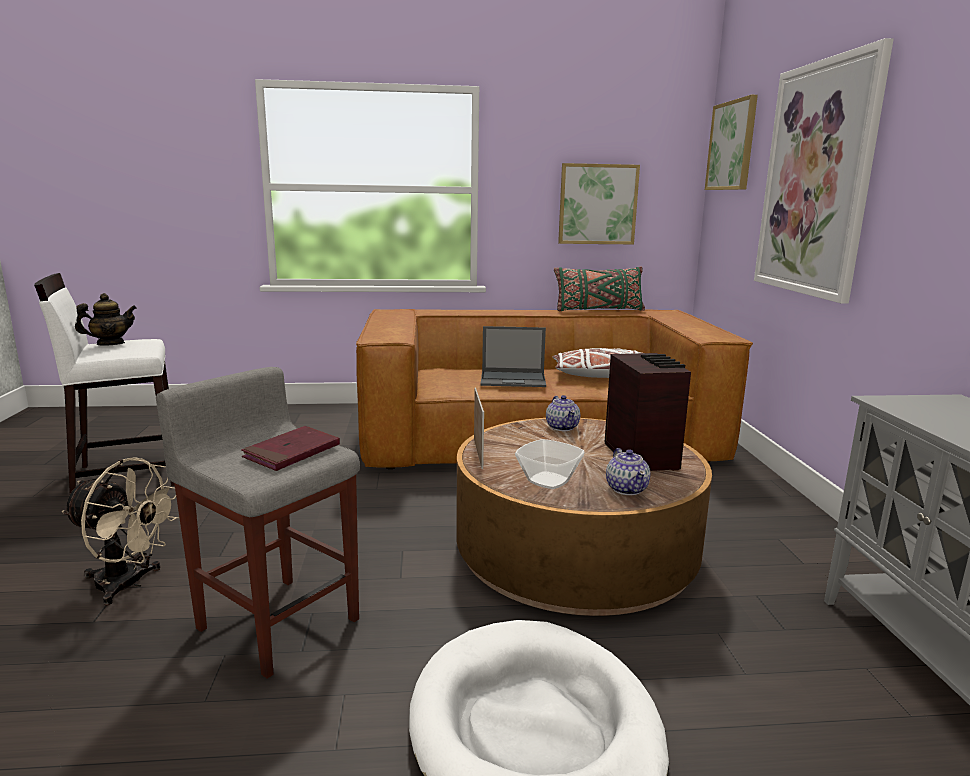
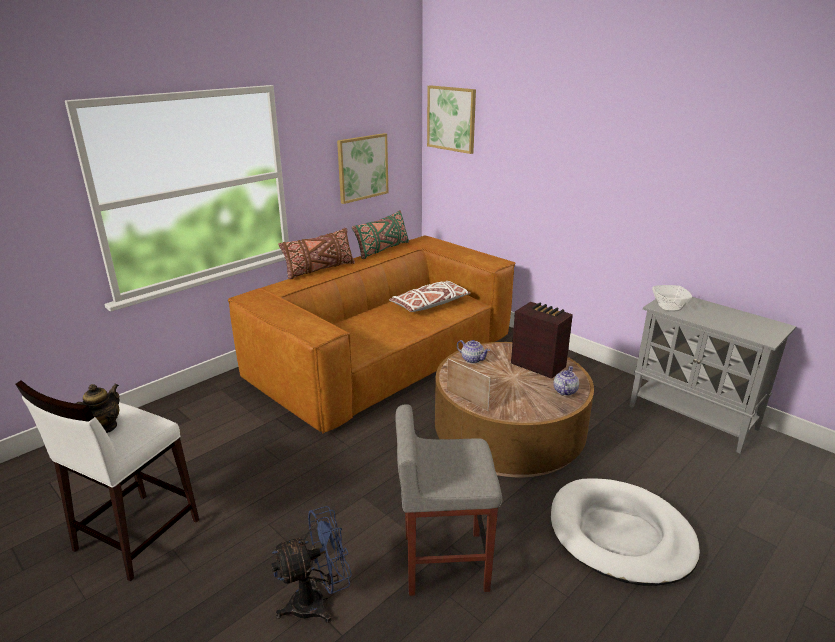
camera: 40 degrees left, 10 degrees up
(129, 584) = (317, 602): beige fan -> blue fan
(292, 452) = (461, 457): red book -> none
(496, 309) = (319, 270): none -> brown pillow
(514, 379) = (387, 328): laptop -> none
(548, 481) = (528, 403): bowl -> bowl (669, 307)
(627, 489) = (564, 391): teapot -> teapot turned 105 degrees counterclockwise
(816, 180) = (544, 160): picture -> none

